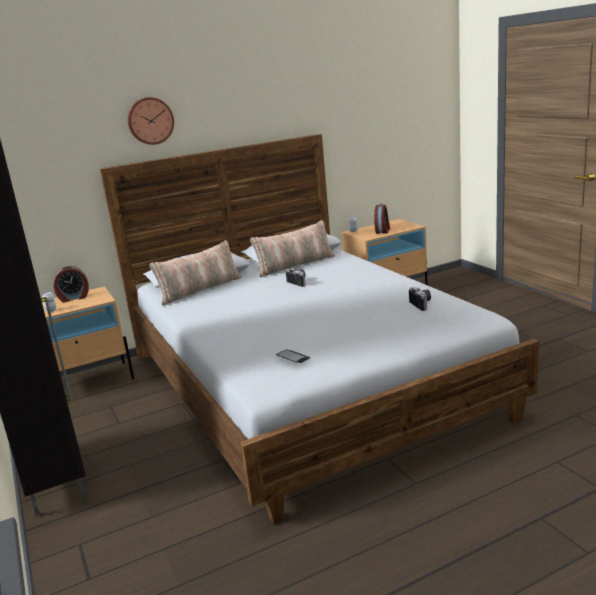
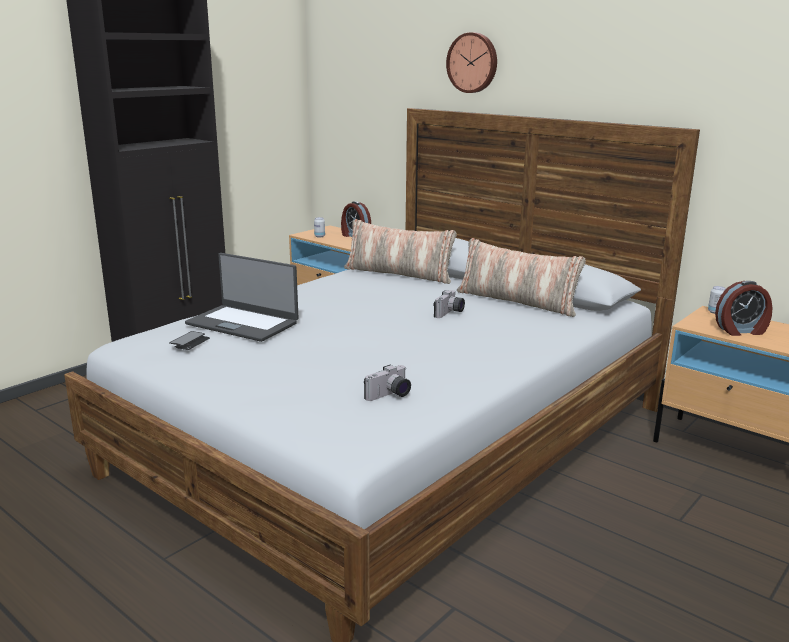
camera: 65 degrees right, 0 degrees up
(268, 339) = (243, 323): none -> laptop

